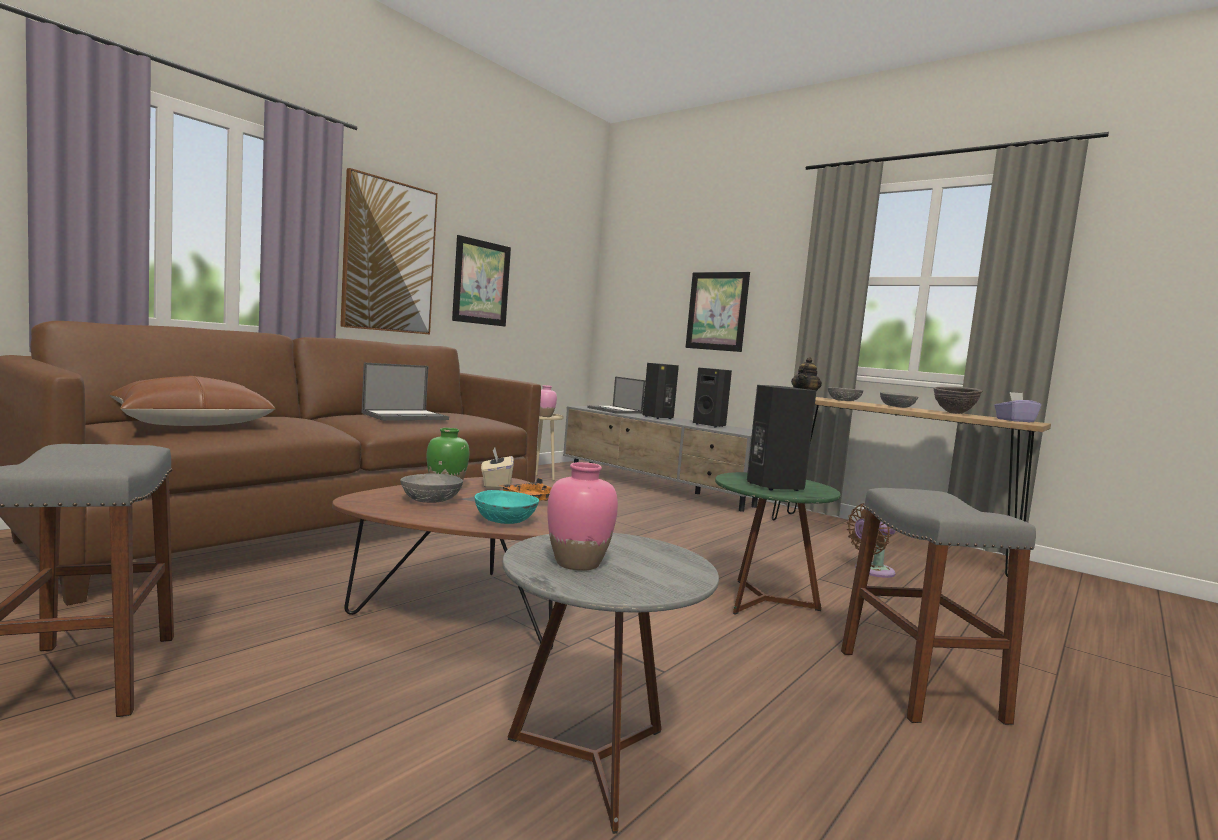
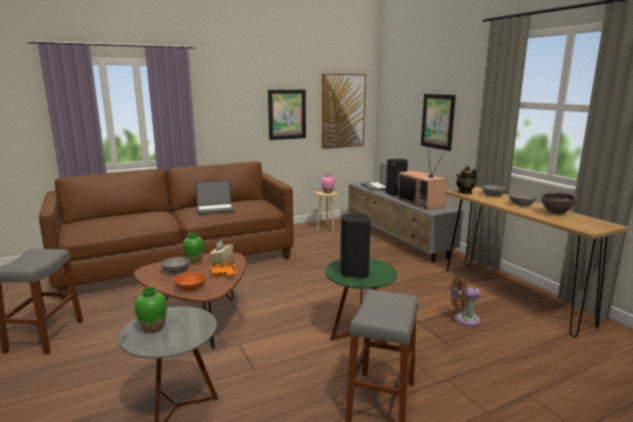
camera: 25 degrees right, 10 degrees up
(191, 423) = (109, 221): brown pillow -> none
(389, 257) = (226, 111): picture -> picture (343, 111)
(504, 521) = (190, 288): turquoise bowl -> orange bowl
(577, 563) = (153, 328): pink vase -> green vase
(710, 425) = (421, 203): black speaker -> television
(1014, 420) = (590, 225): purple tissue box -> none

